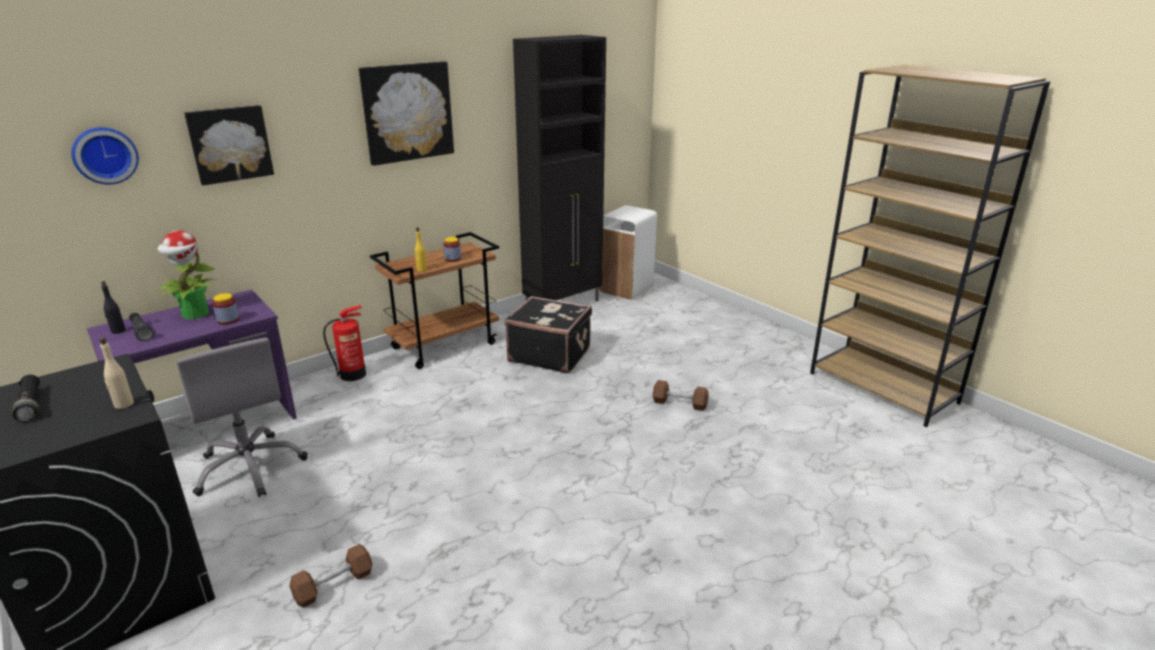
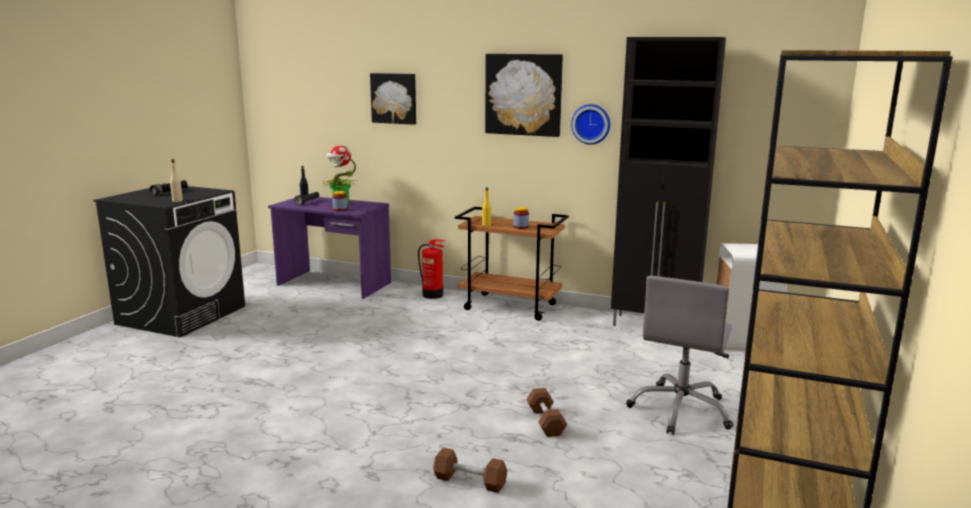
camera: 60 degrees right, 10 degrees down
(105, 155) = (330, 93): wall clock -> wall clock (591, 124)
(250, 467) = (301, 305): grey office chair -> grey office chair (681, 410)
(334, 585) = (204, 361): brown dumbbell -> brown dumbbell (470, 481)
(549, 354) = (554, 344): black suitcase -> none

